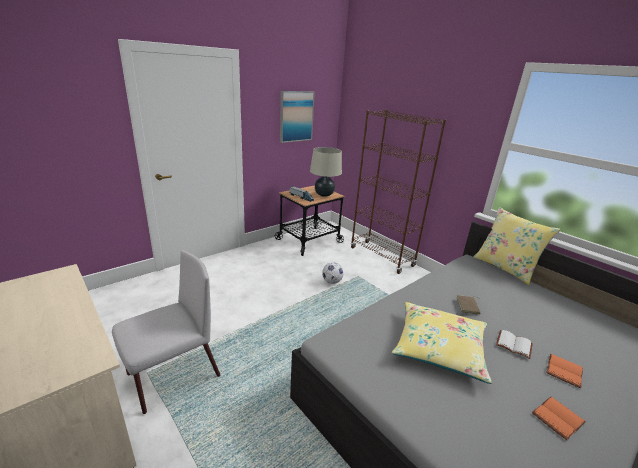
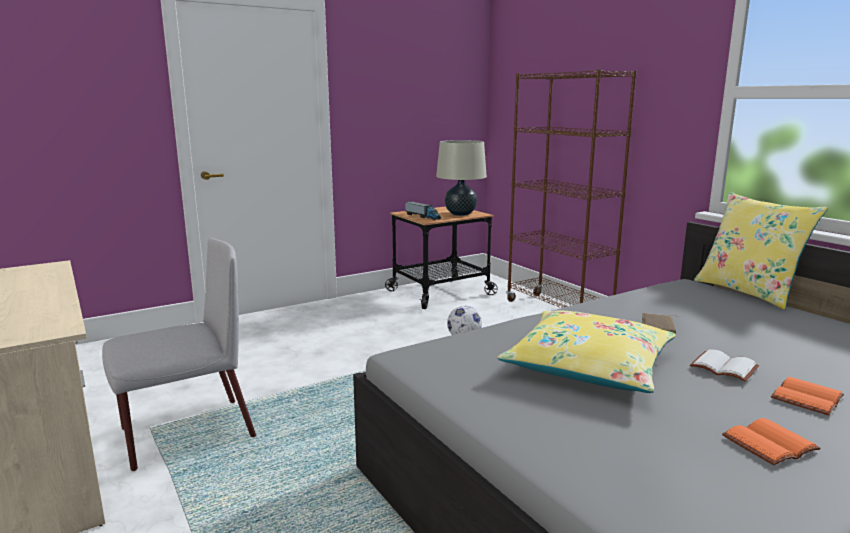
camera: 10 degrees right, 10 degrees down
(296, 116) = (415, 97): picture -> none

